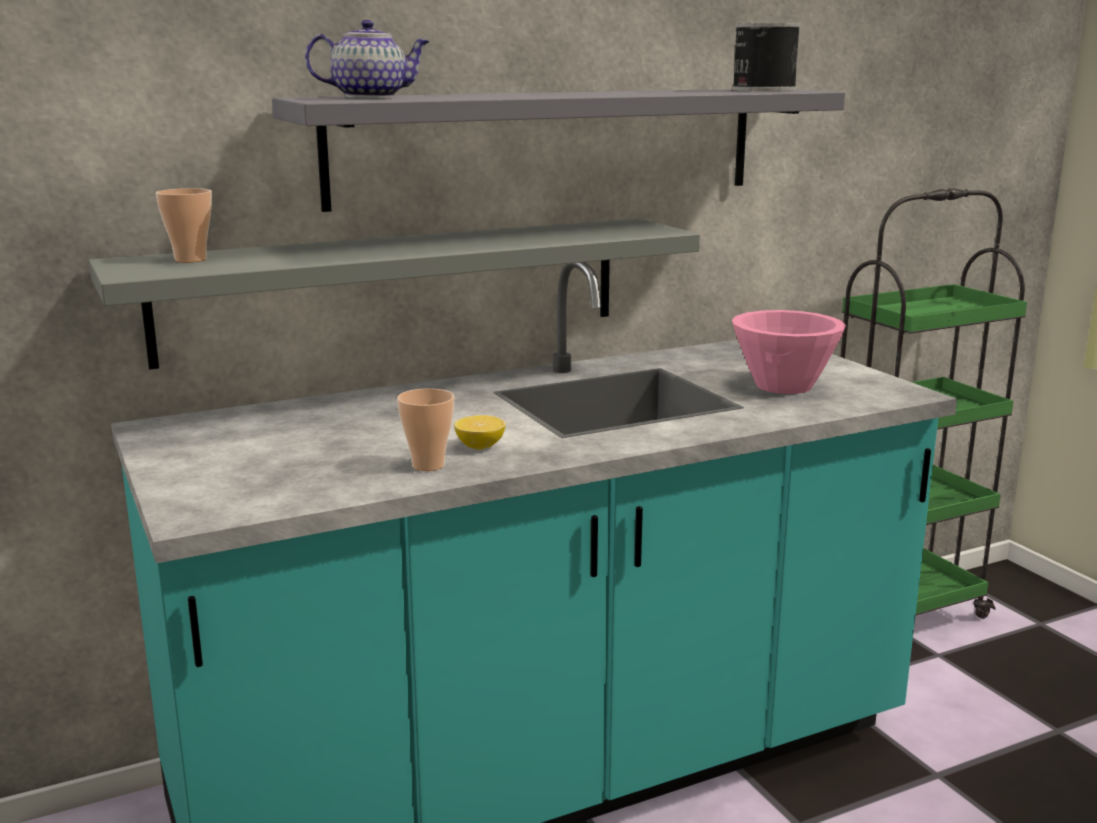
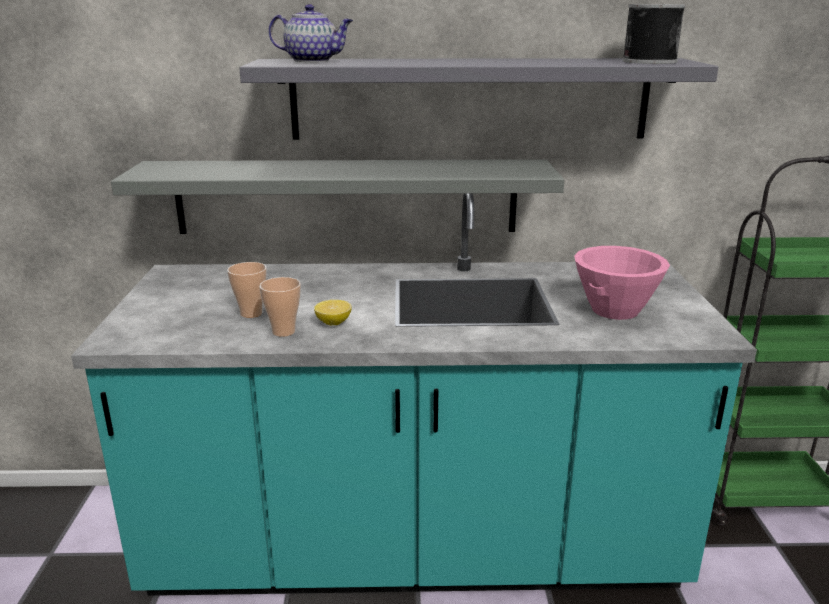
camera: 25 degrees right, 5 degrees up
(190, 259) = (190, 167): cup -> cup (251, 313)

